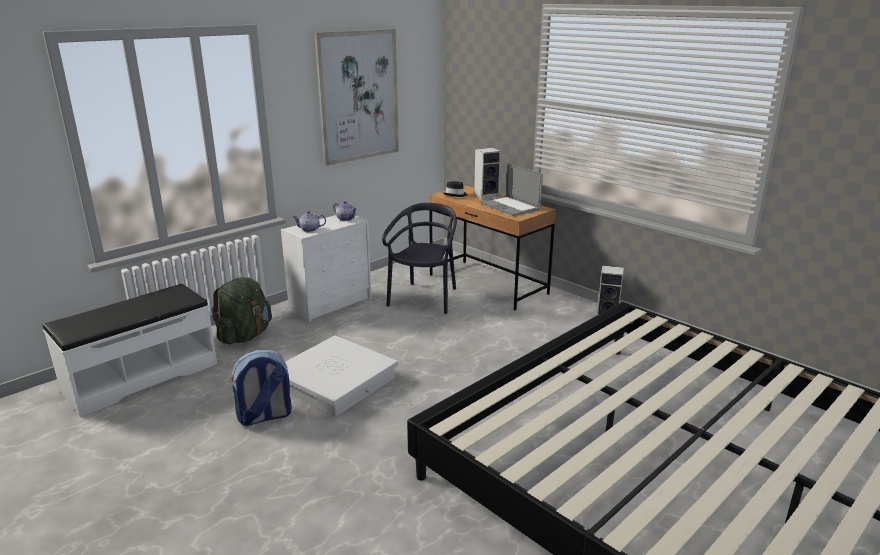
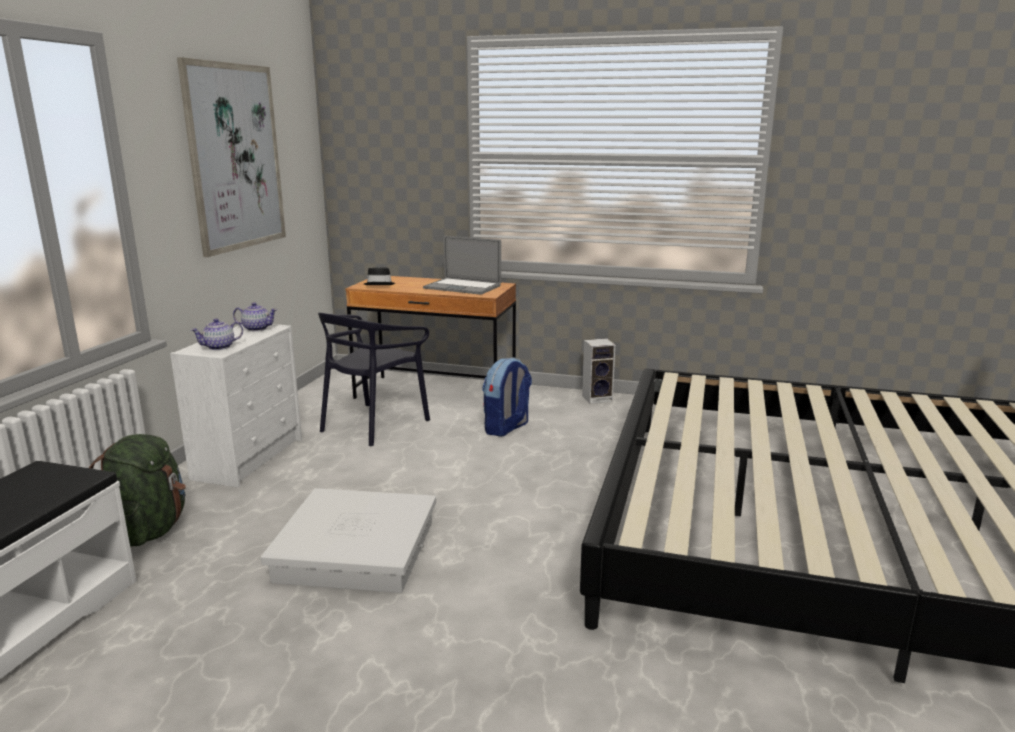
camera: 30 degrees left, 5 degrees down
(264, 416) = (293, 627): backpack -> backpack (507, 428)
(424, 298) = (374, 424): black chair -> black chair turned 135 degrees counterclockwise
(487, 196) = (419, 281): speaker -> none

